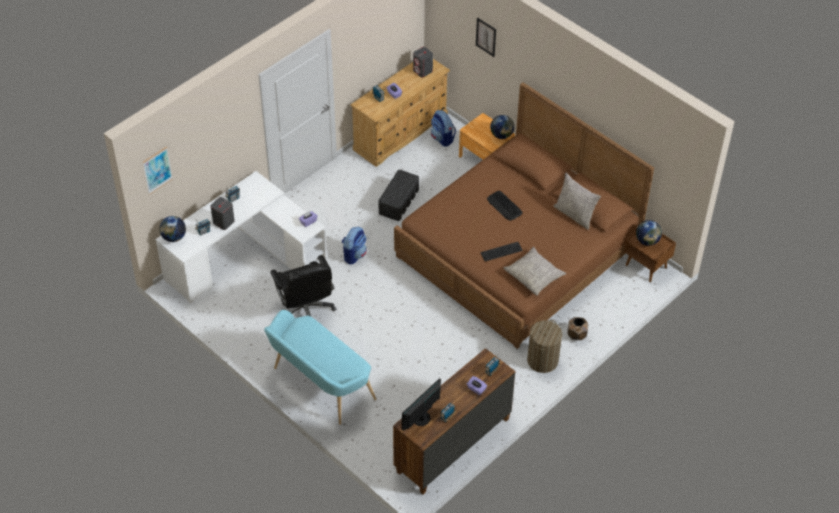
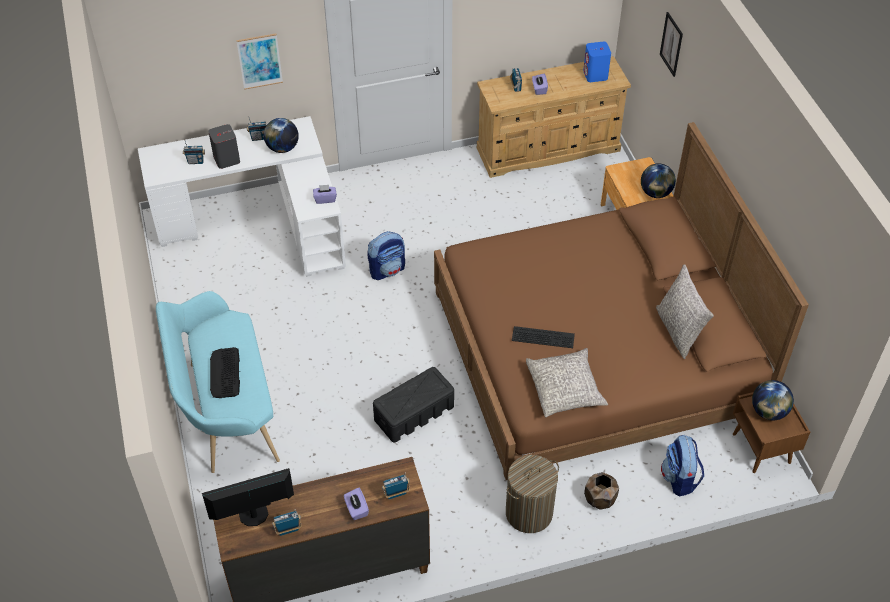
camera: 30 degrees right, 0 degrees up
(157, 170) = (140, 53): picture -> picture (260, 61)
(174, 237) = (158, 154): globe -> globe (282, 148)
(305, 310) = (280, 312): black office chair -> none
(398, 202) = (486, 229): black storage box -> black storage box (413, 413)
(423, 71) = (595, 75): grey speaker -> blue speaker
(442, 138) = (595, 175): backpack -> backpack (679, 479)
(504, 206) = (589, 280): keyboard -> keyboard (225, 373)

